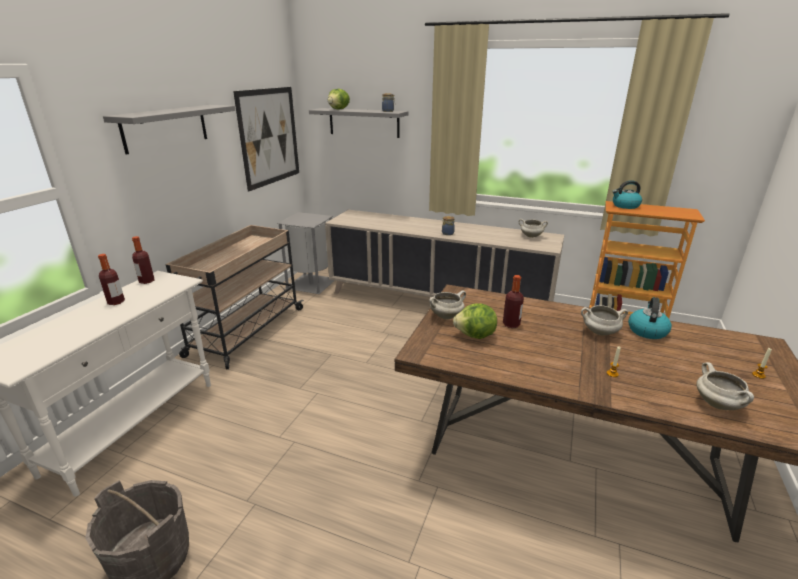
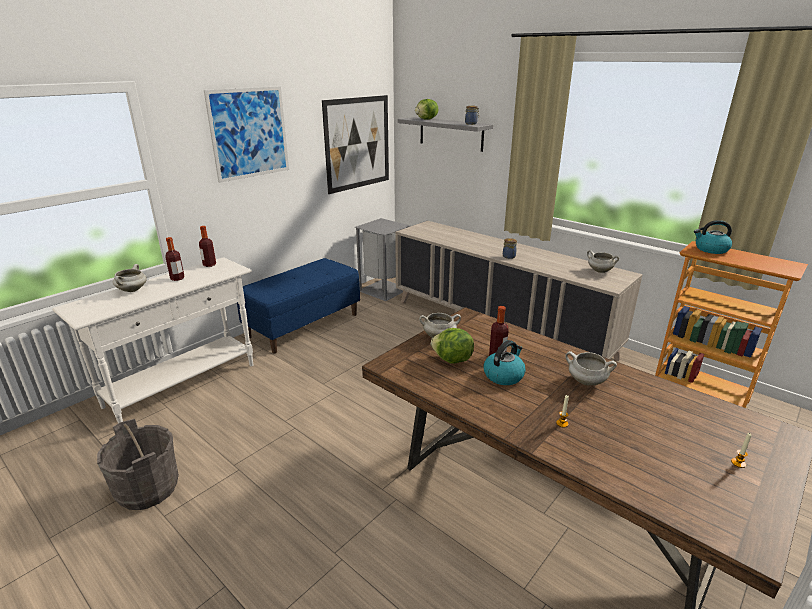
camera: 20 degrees right, 0 degrees up
(165, 128) = (249, 133): grey shelf -> picture
(246, 332) = (304, 325): beige cart -> blue bench
(647, 330) = (643, 390): kettle -> kettle (503, 375)
(718, 405) = (655, 479): white cooking pot -> white cooking pot (132, 290)

